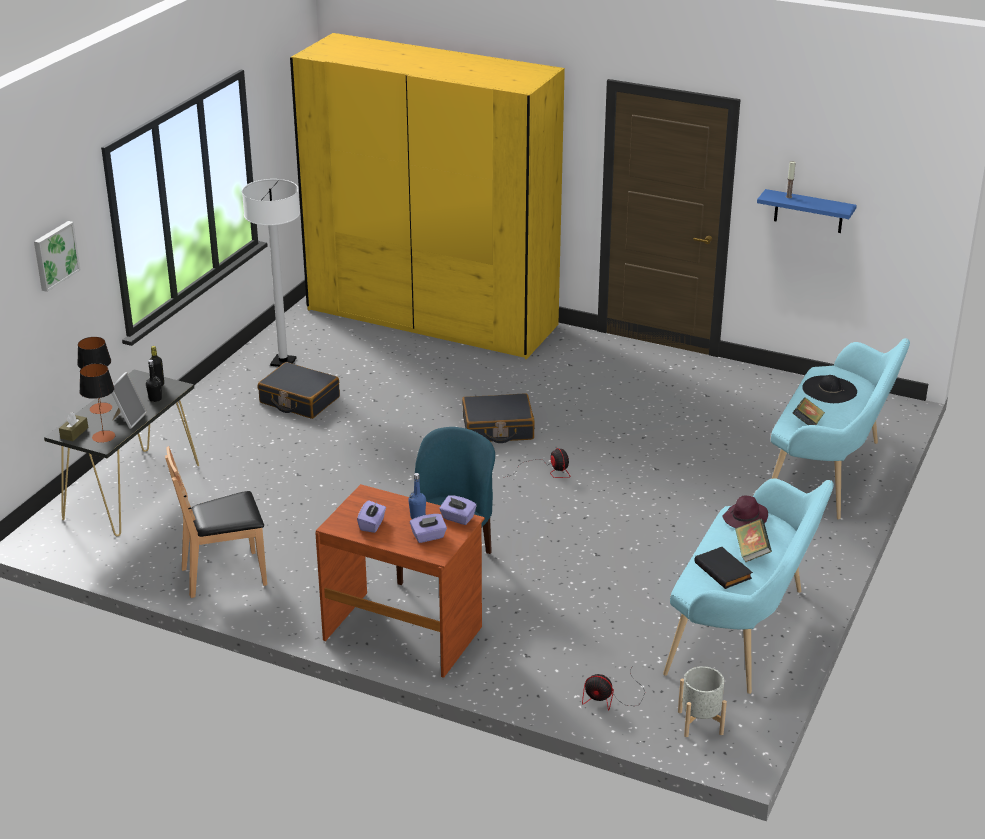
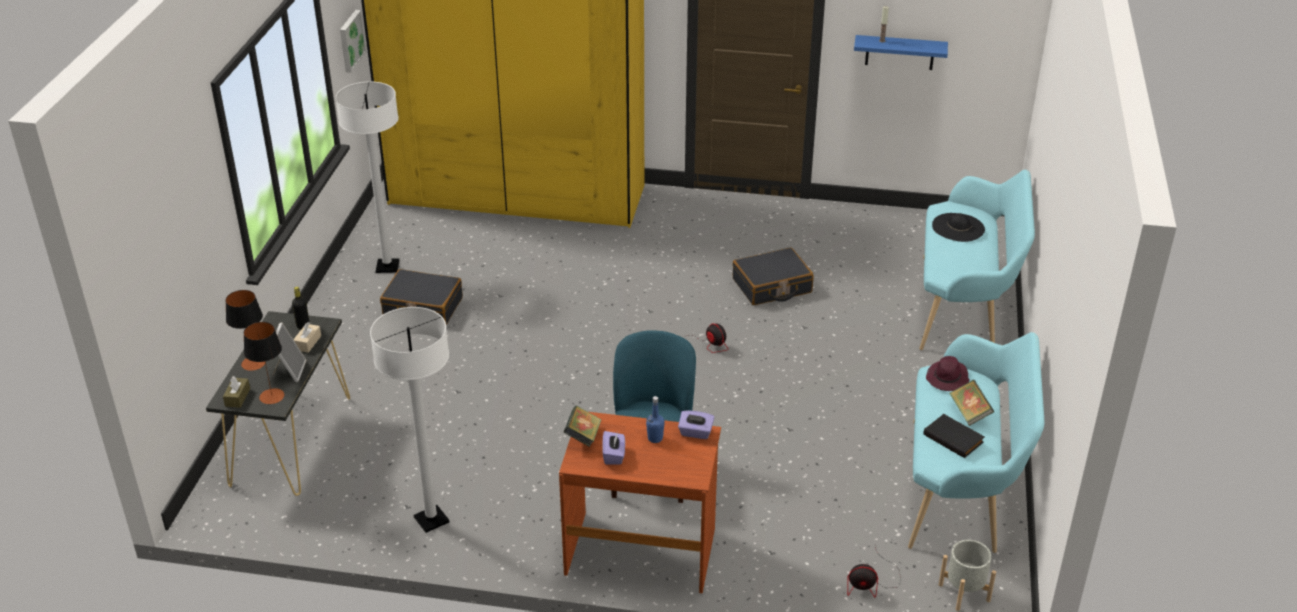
camera: 15 degrees left, 5 degrees up
(55, 255) = (185, 210): picture -> picture (350, 40)
(155, 399) = (308, 343): black bottle -> beige tissue box
(225, 575) = (431, 520): brown chair -> white floor lamp
(428, 536) = (676, 459): purple tissue box -> none
(497, 428) = (635, 308): black suitcase -> black suitcase (772, 286)
(807, 423) = (955, 266): book -> book (583, 437)

